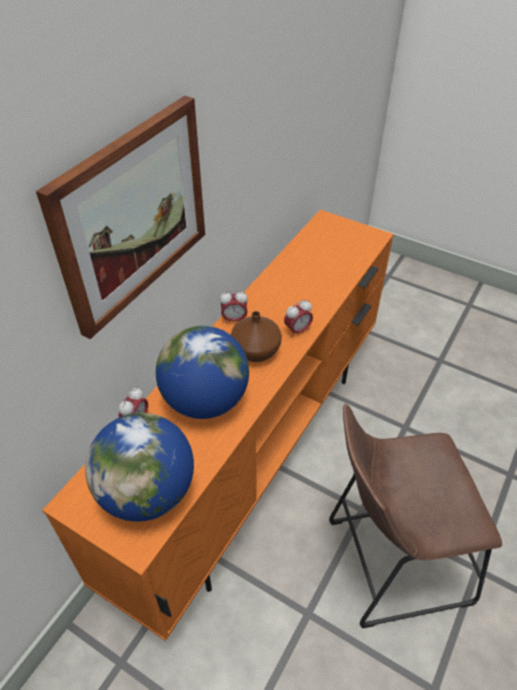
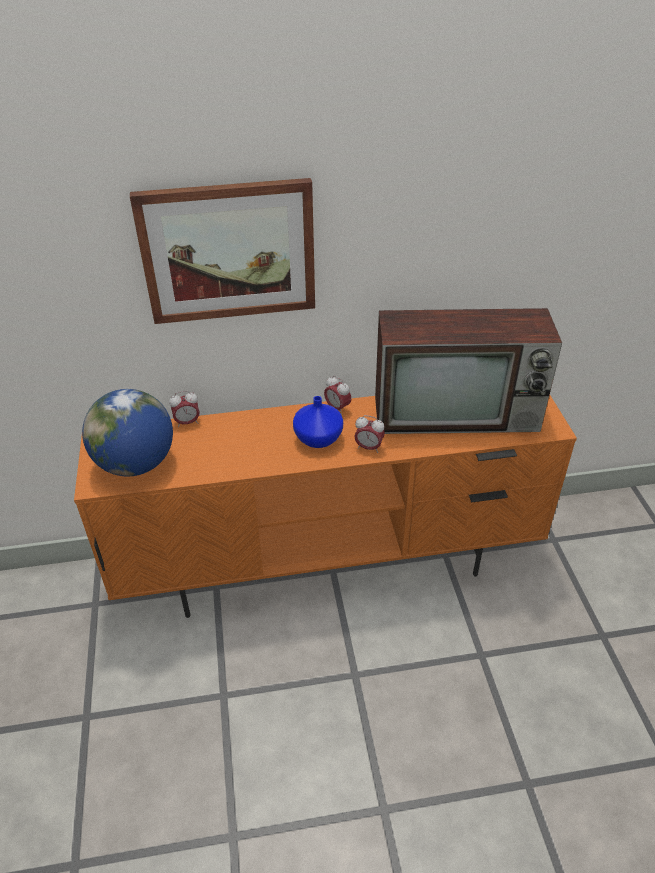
camera: 50 degrees right, 5 degrees down
(205, 400) = (241, 442): globe -> none
(255, 352) = (317, 438): brown vase -> blue vase
(313, 265) = (458, 413): none -> television
(389, 561) = (323, 727): brown stool -> none

